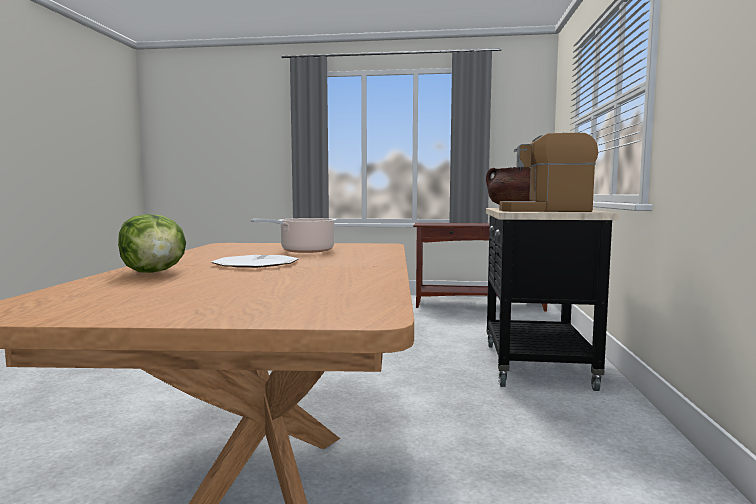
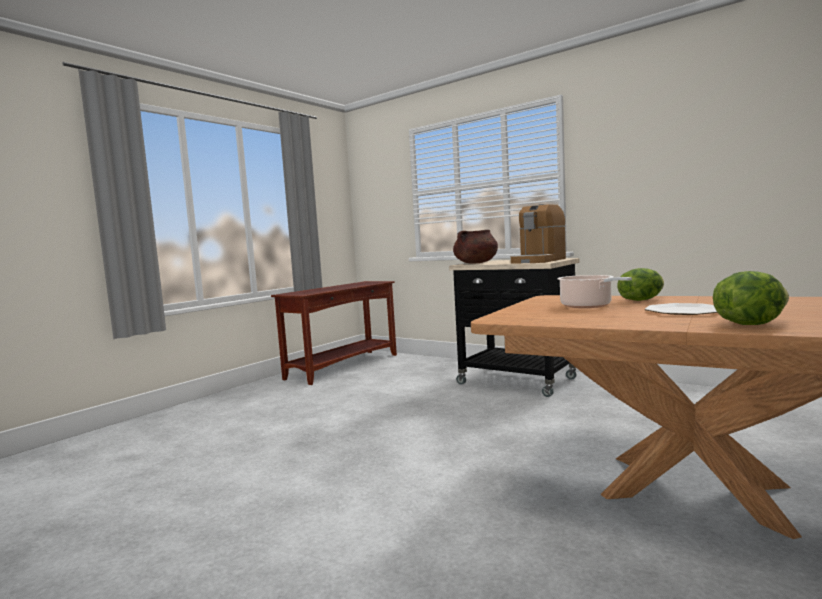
camera: 60 degrees left, 0 degrees up
(356, 257) = (641, 300): none -> lettuce

